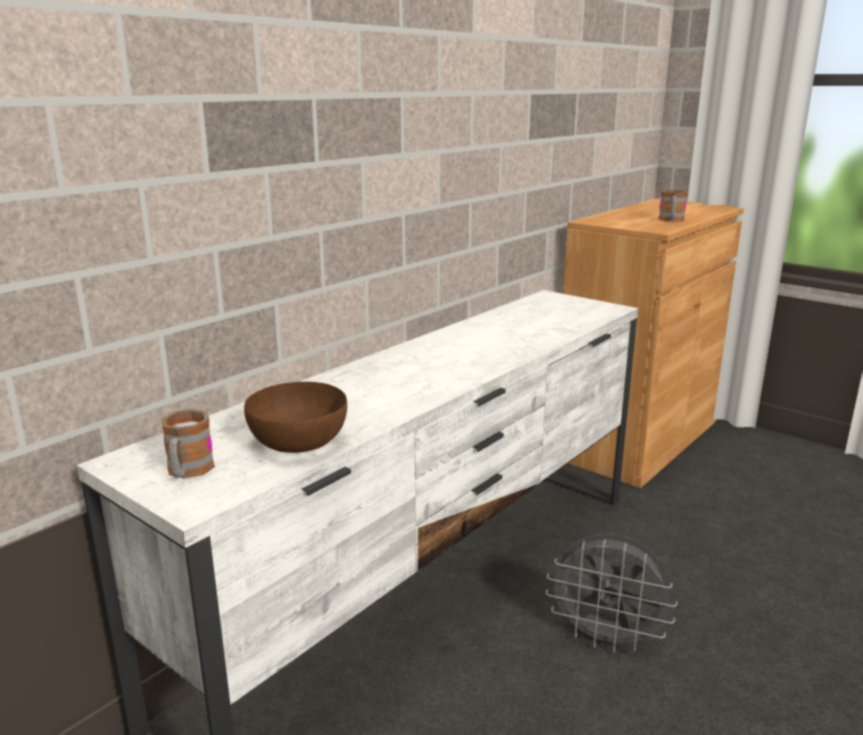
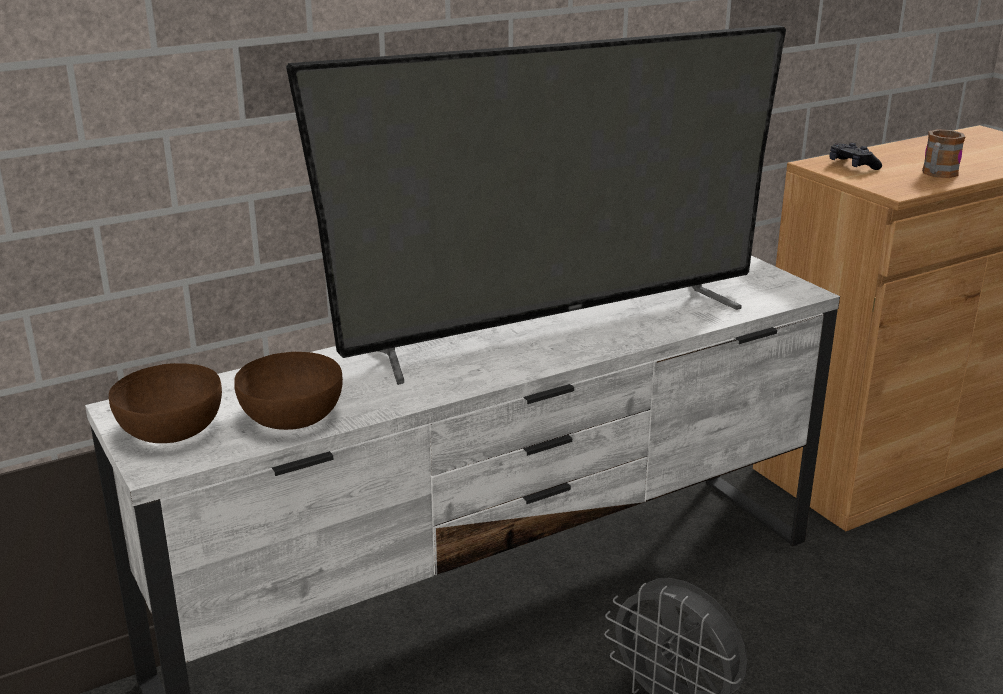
camera: 20 degrees right, 5 degrees up
(187, 472) = (171, 431): mug -> brown bowl
(461, 349) = (556, 326): none -> television
(612, 220) = (852, 165): none -> black game controller

